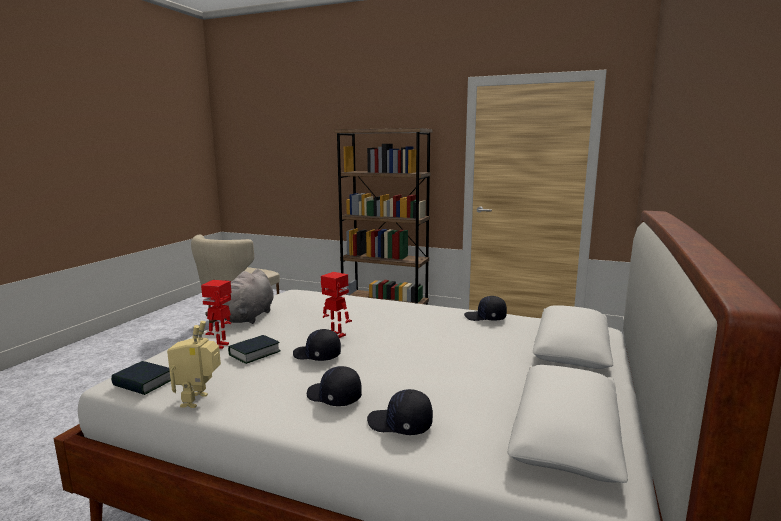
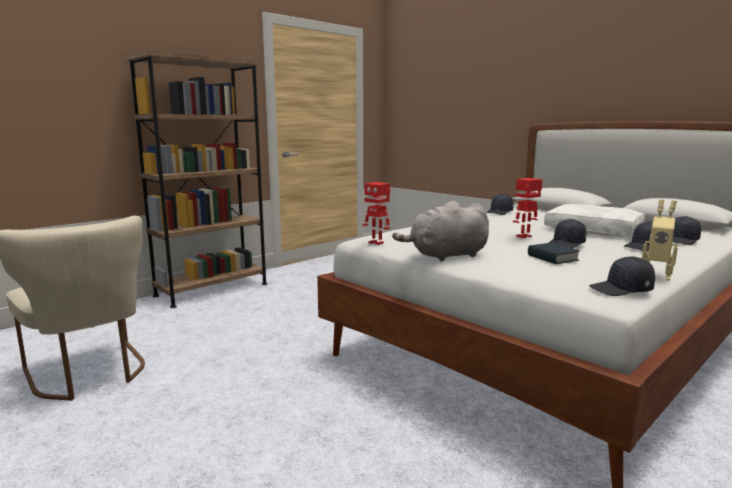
camera: 65 degrees left, 0 degrees up
(143, 383) = (621, 290): book -> black cap
(221, 346) = (528, 265): toy robot -> toy robot (376, 243)
(246, 318) = (445, 256): grey plush toy -> grey plush toy turned 120 degrees clockwise
(421, 369) = (594, 230): none -> white pillow

